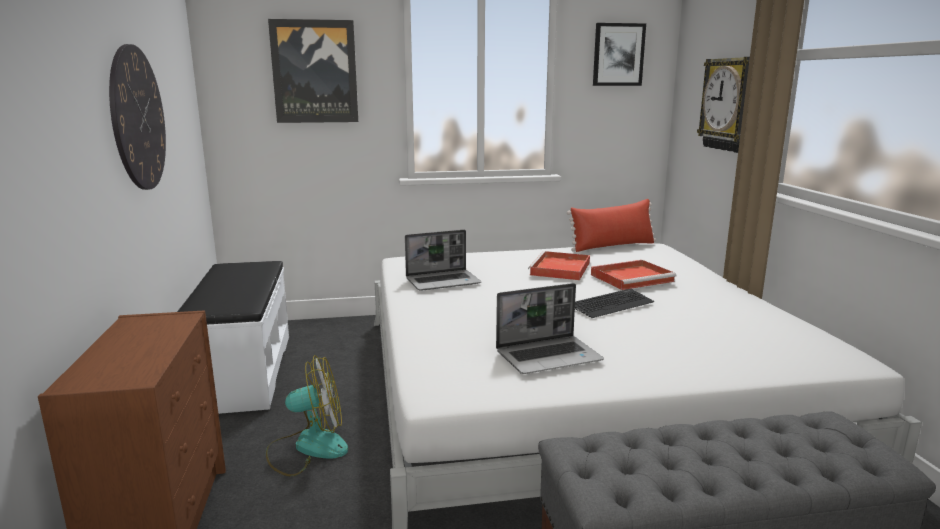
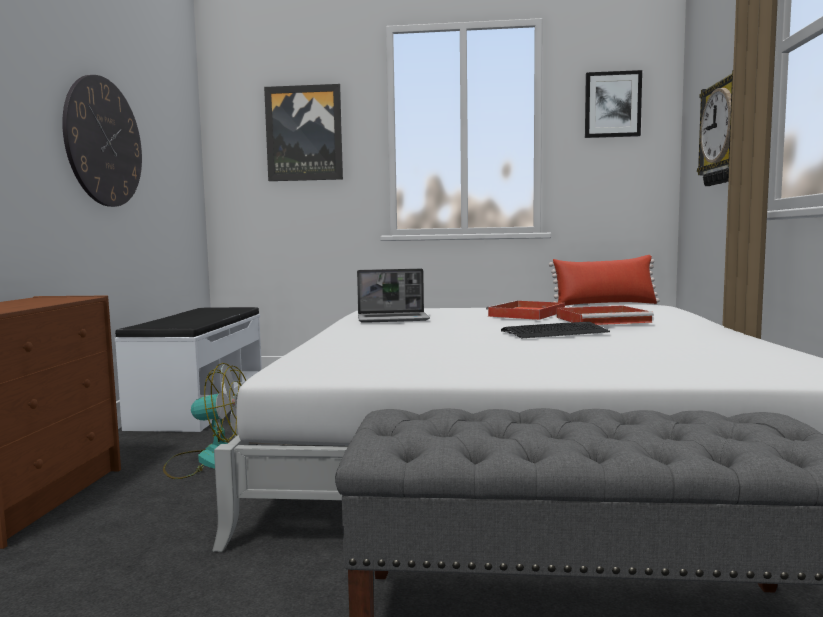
camera: 15 degrees right, 10 degrees down
(549, 356) = (442, 357): laptop -> none

